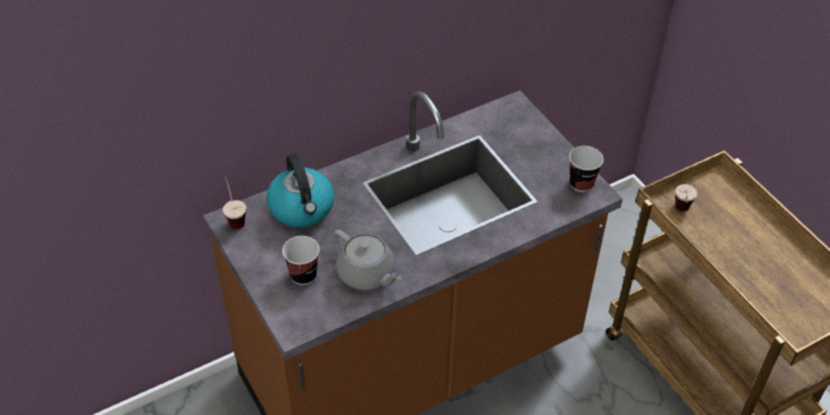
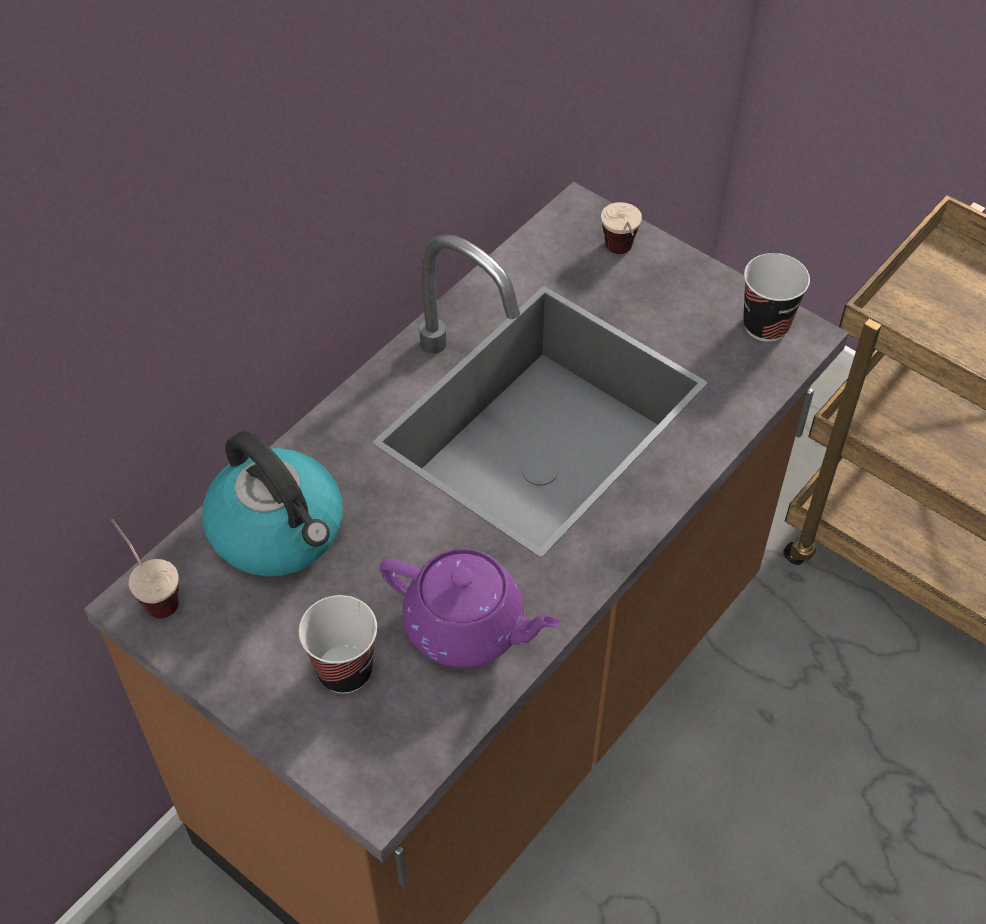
camera: 20 degrees left, 5 degrees up
(367, 274) = (467, 627): grey teapot -> purple teapot
(681, 212) = (924, 325): cup -> cup (621, 257)

